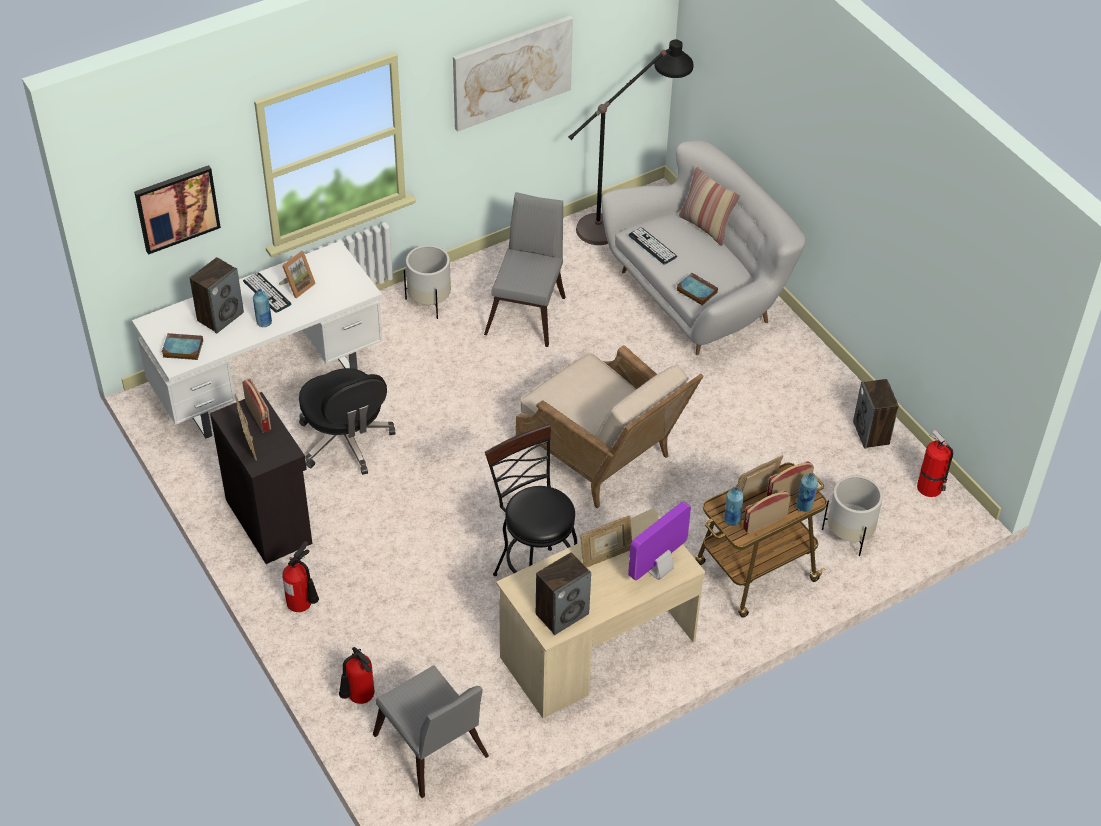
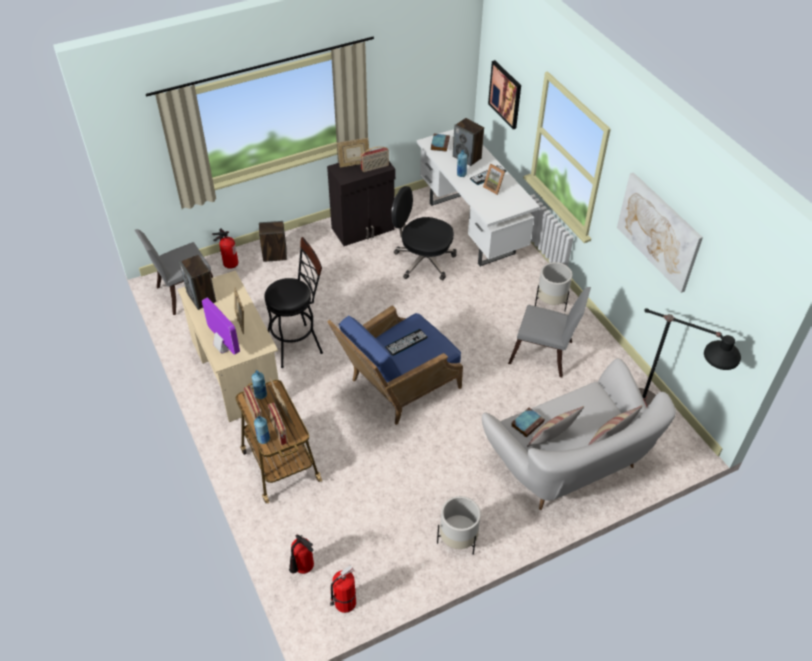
camera: 95 degrees right, 0 degrees up
(303, 605) = (299, 243): fire extinguisher -> fire extinguisher (303, 569)
(346, 441) = (423, 260): black office chair -> black office chair turned 45 degrees clockwise
(603, 458) = (397, 387): beige armchair -> blue armchair
(652, 246) = (579, 400): keyboard -> keyboard (406, 342)
(716, 271) = (551, 440): none -> pillow
(849, 535) = (304, 532): white planter -> white planter (458, 539)
(871, 433) = (409, 568): speaker -> speaker (274, 255)

